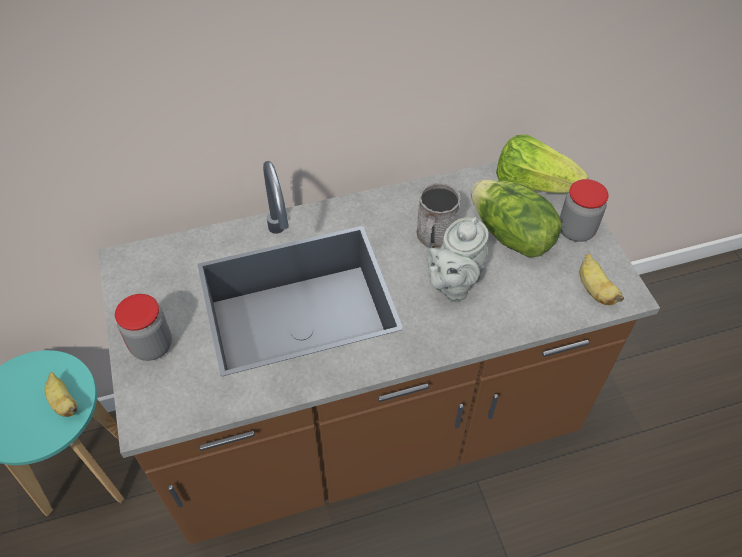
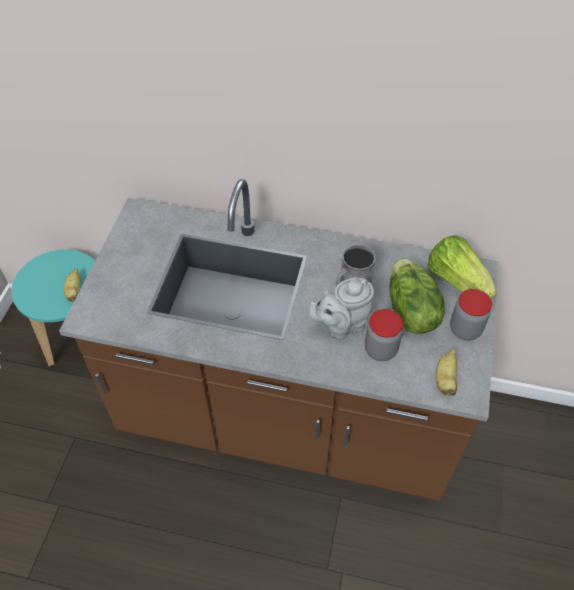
camera: 30 degrees right, 0 degrees up
(152, 345) = (119, 273): jar -> jar (380, 349)

